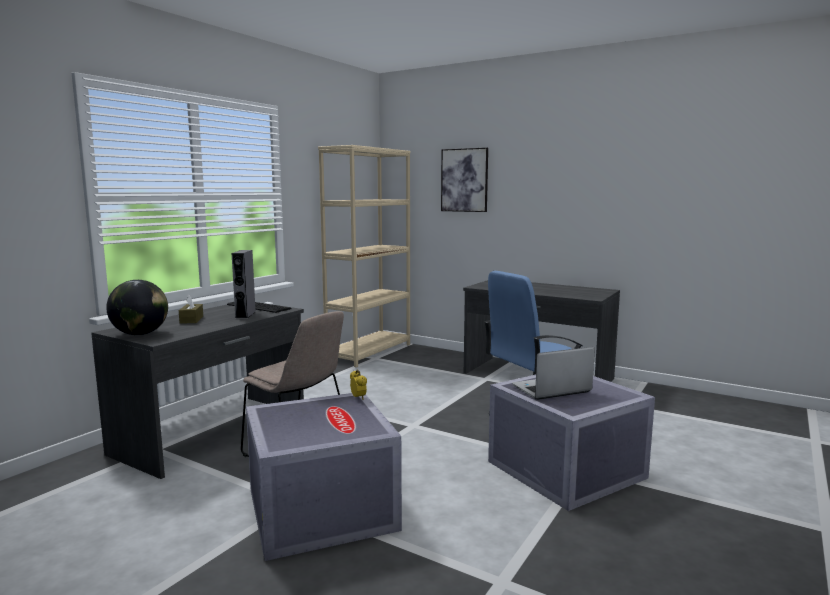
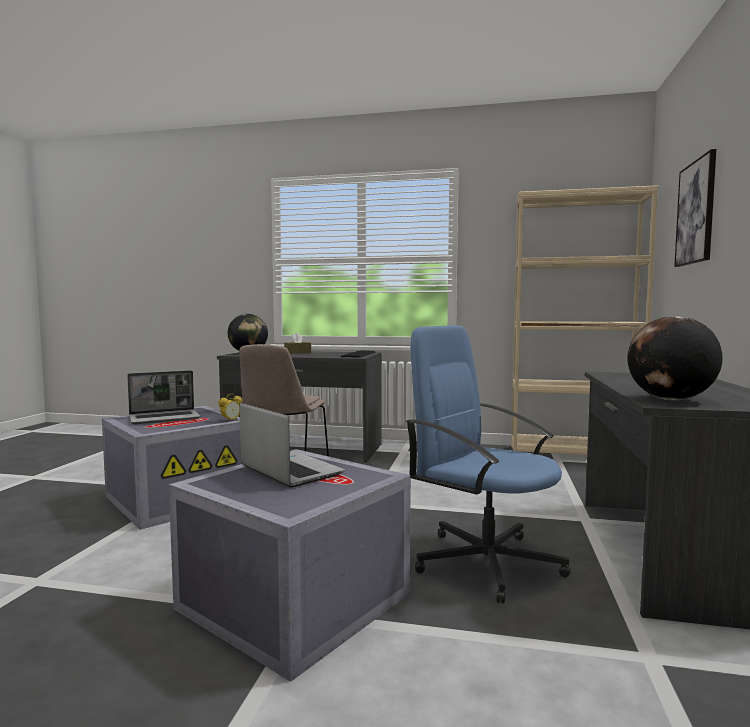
camera: 70 degrees right, 5 degrees down
(245, 315) = (324, 355): grey speaker -> none
(309, 424) = (165, 418): none -> laptop
(582, 295) = (670, 400): none -> globe

